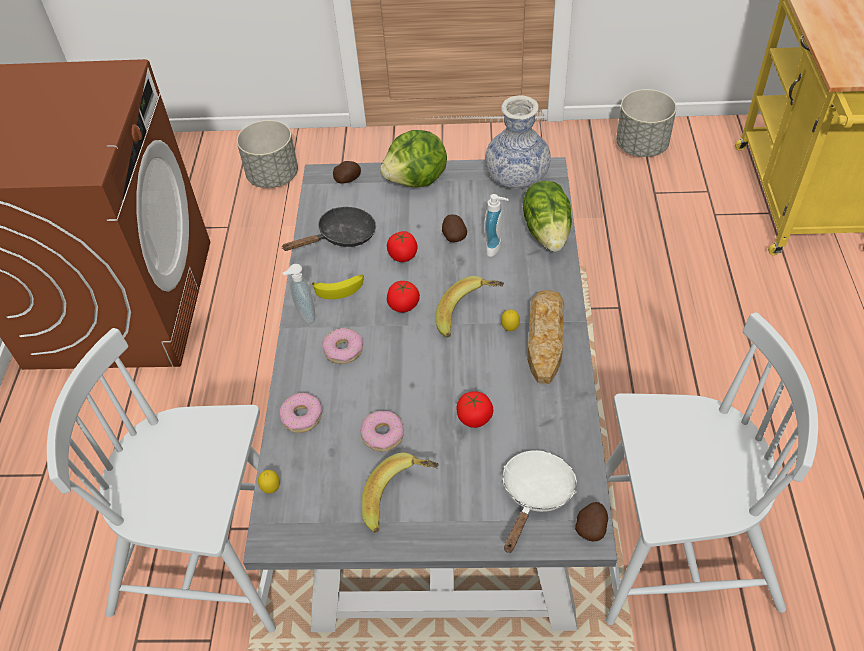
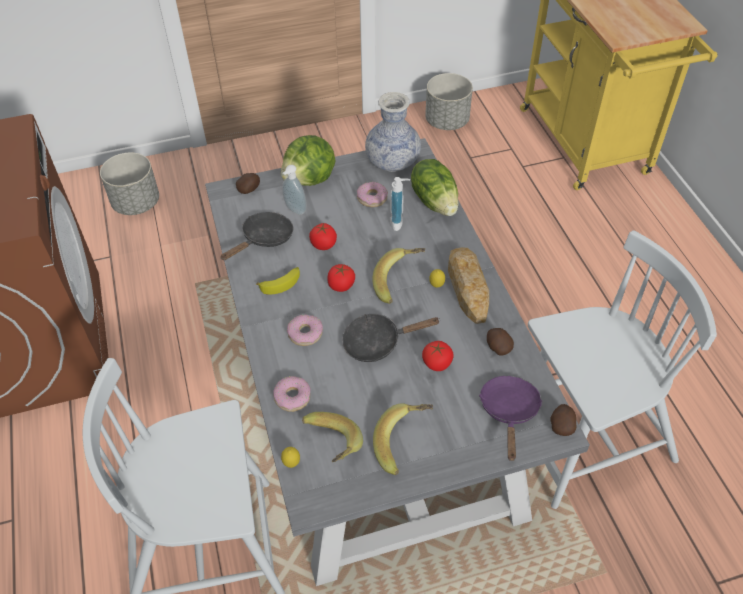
camera: 20 degrees left, 0 degrees up
(304, 316) = (259, 313): soap dispenser -> soap dispenser (294, 210)
(319, 481) = (330, 447): none -> banana
(382, 435) = (367, 395): donut -> donut (372, 198)
(417, 378) = (377, 342): none -> black frying pan
(453, 236) = (359, 219): potato -> potato (497, 347)
(535, 495) = (509, 412): white frying pan -> purple frying pan

